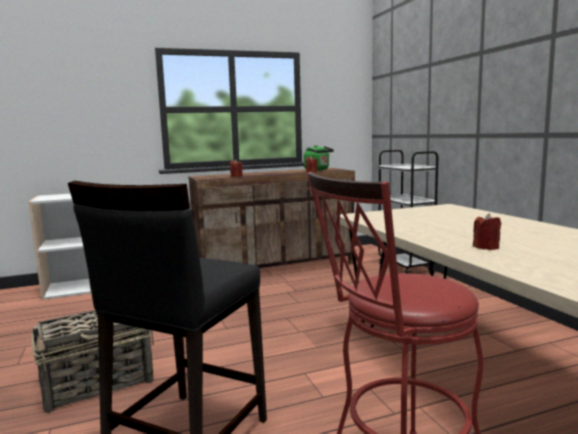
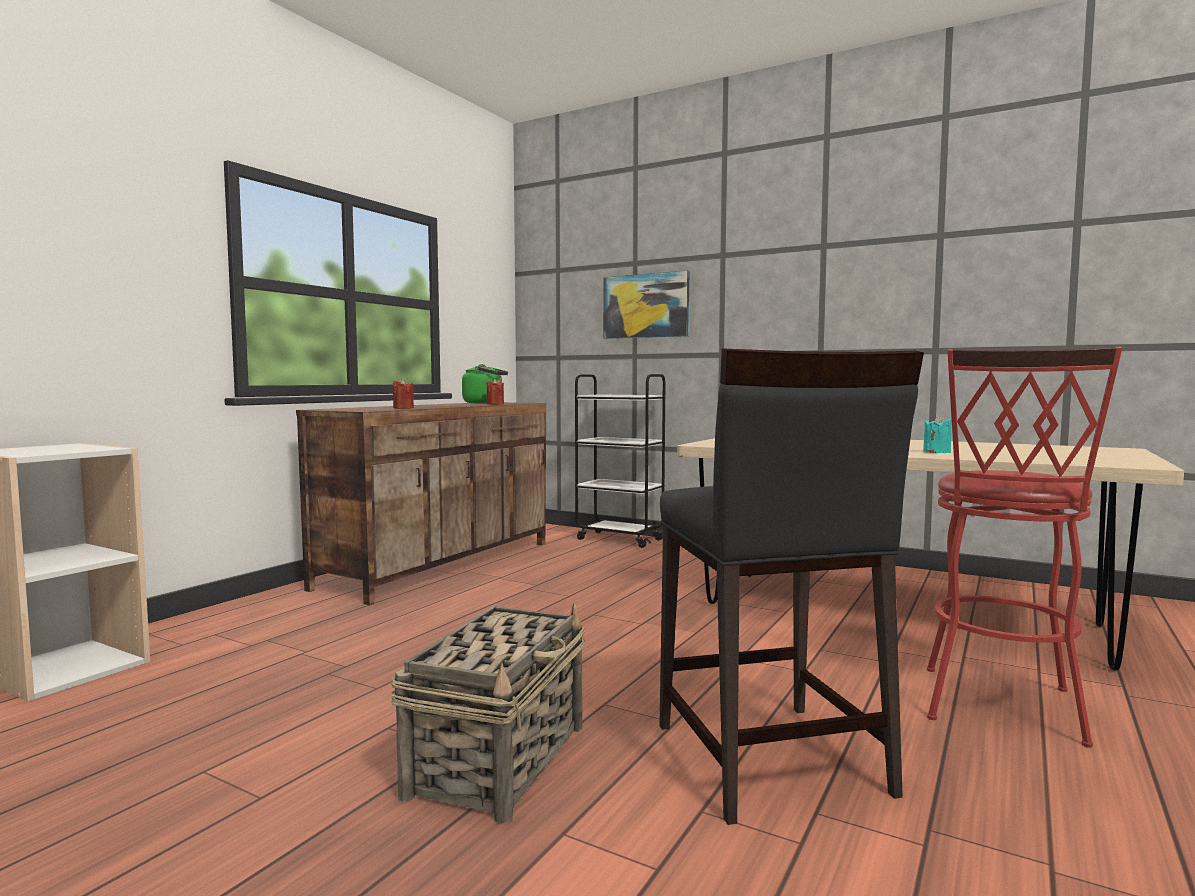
camera: 40 degrees left, 5 degrees down
(434, 97) = (646, 306): none -> picture
(486, 247) = (936, 452): red candle -> turquoise candle

